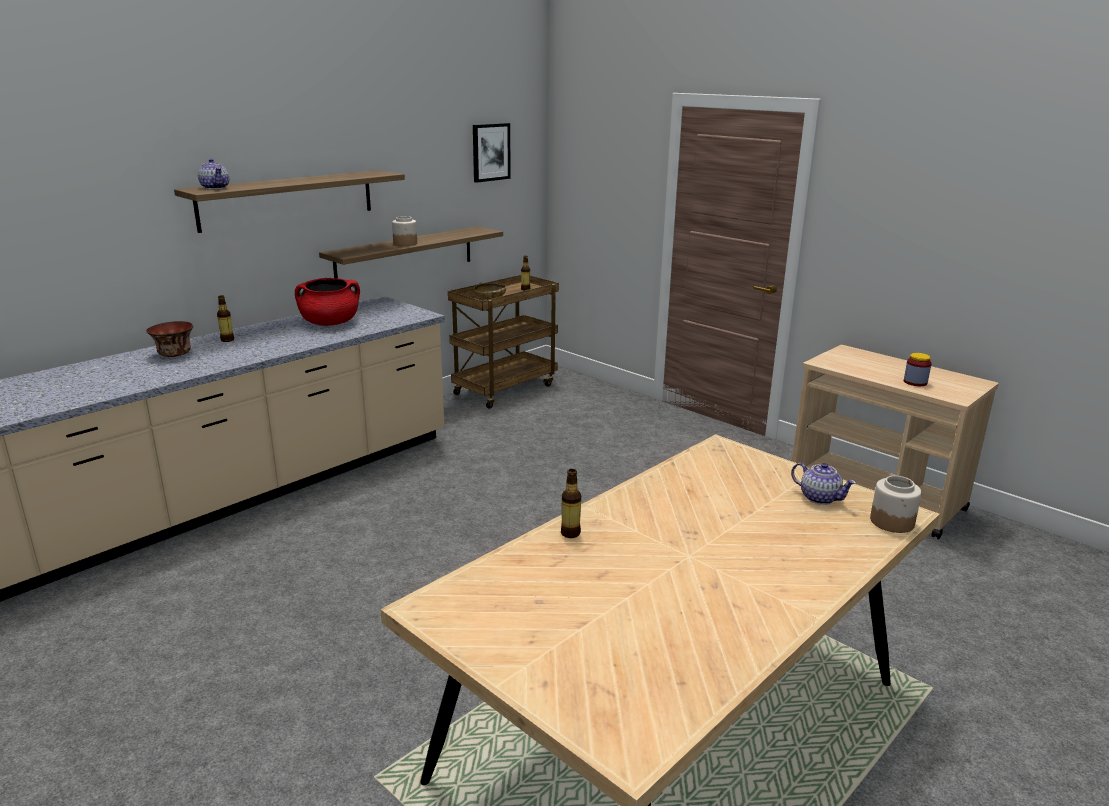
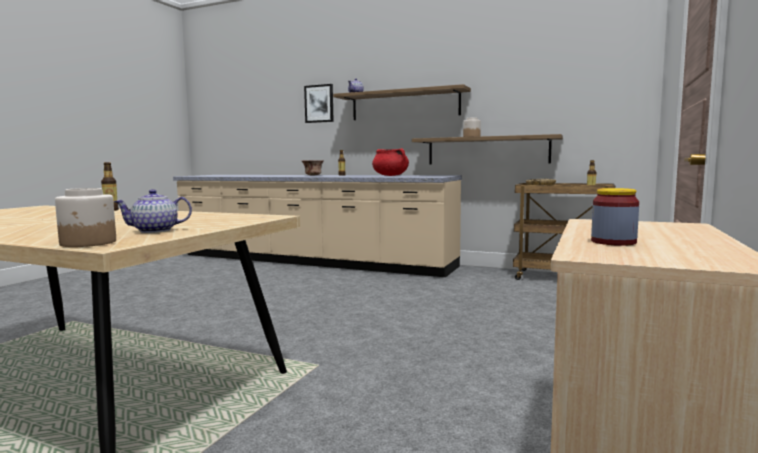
camera: 70 degrees right, 15 degrees down
(490, 152) = (582, 74): picture -> picture (319, 103)
(819, 498) = (156, 231): teapot -> teapot turned 45 degrees clockwise

